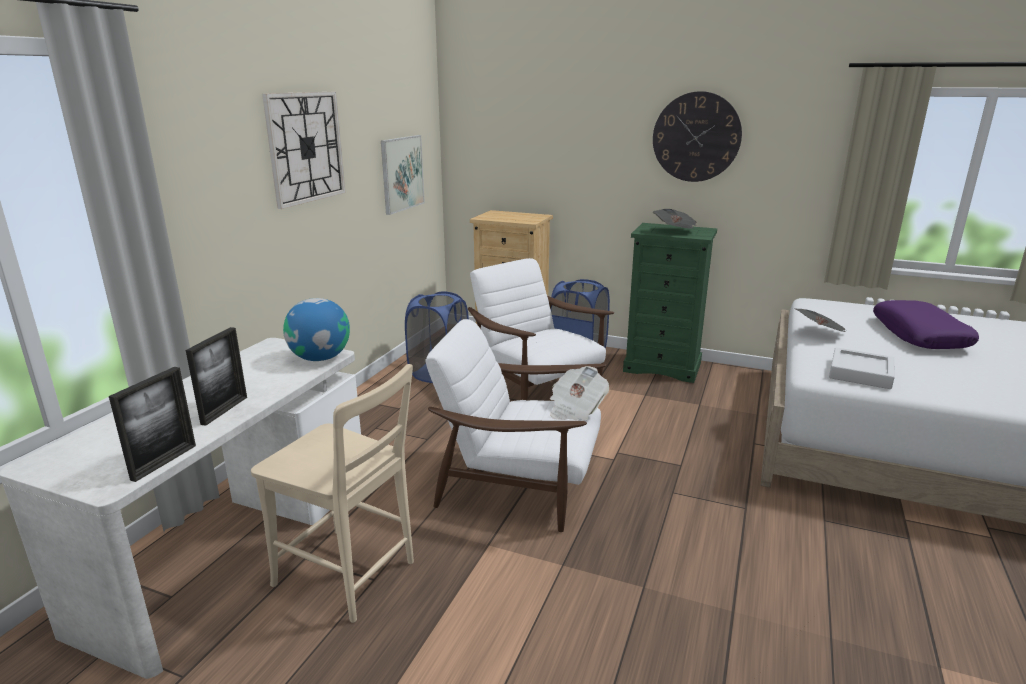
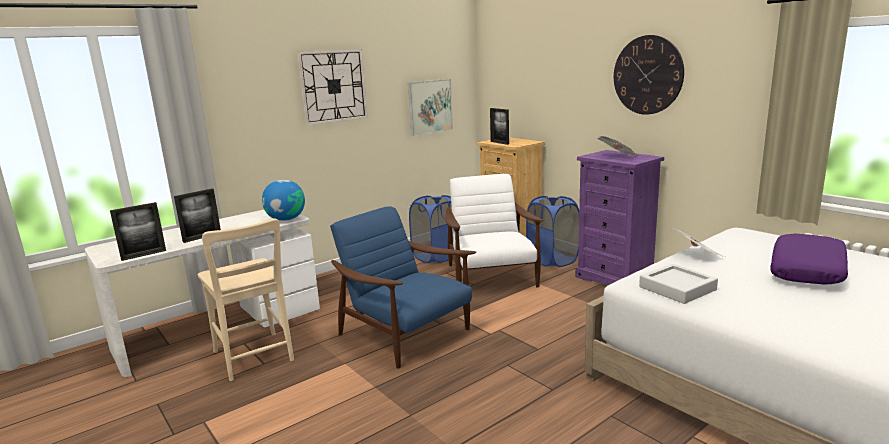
camera: 30 degrees right, 5 degrees down
(502, 219) = (499, 143): none -> picture frame
(519, 484) = (406, 334): white armchair -> blue armchair
(575, 409) = (443, 282): newspaper -> none
(663, 367) = (615, 279): green dresser -> purple dresser

